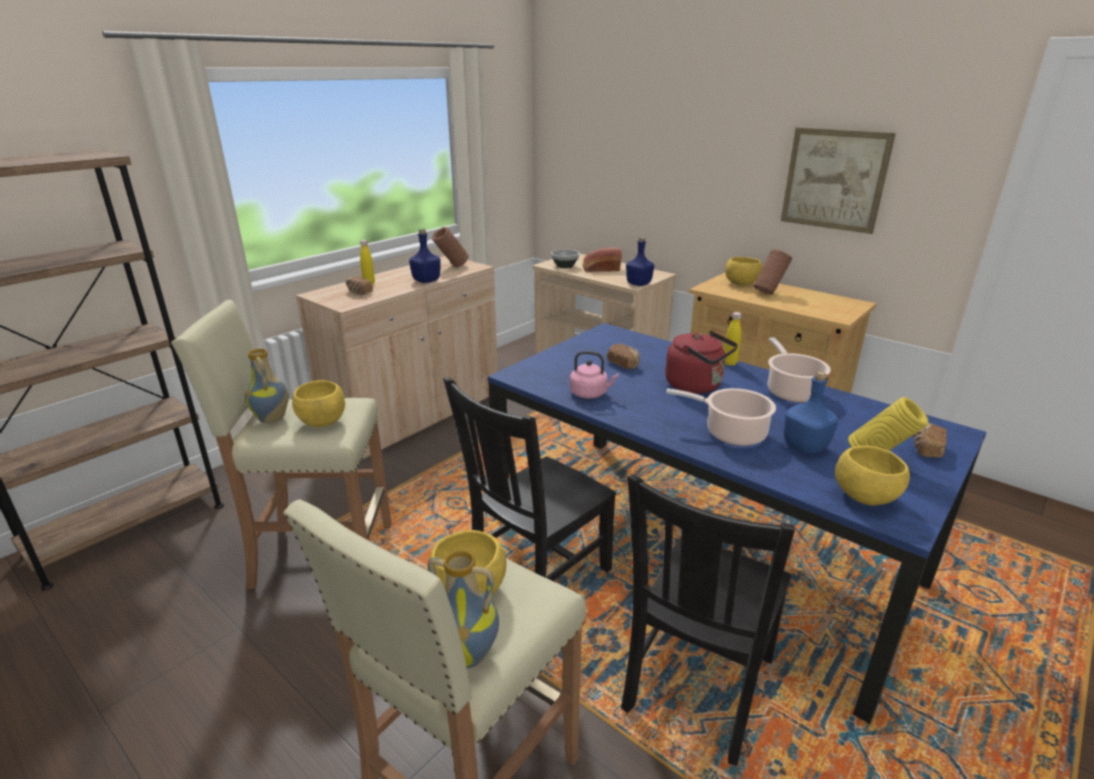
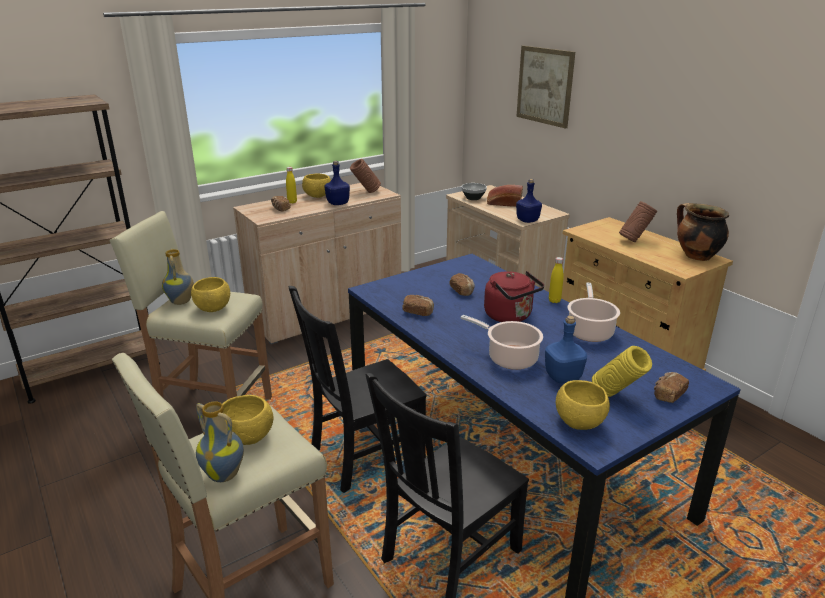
camera: 15 degrees right, 0 degrees up
(590, 394) = (418, 312): pink kettle -> bread
(740, 284) = (614, 229): yellow bowl -> yellow bowl (317, 196)
(834, 179) = (701, 141): picture -> picture (545, 86)
(839, 302) = (695, 256): none -> cooking pot

